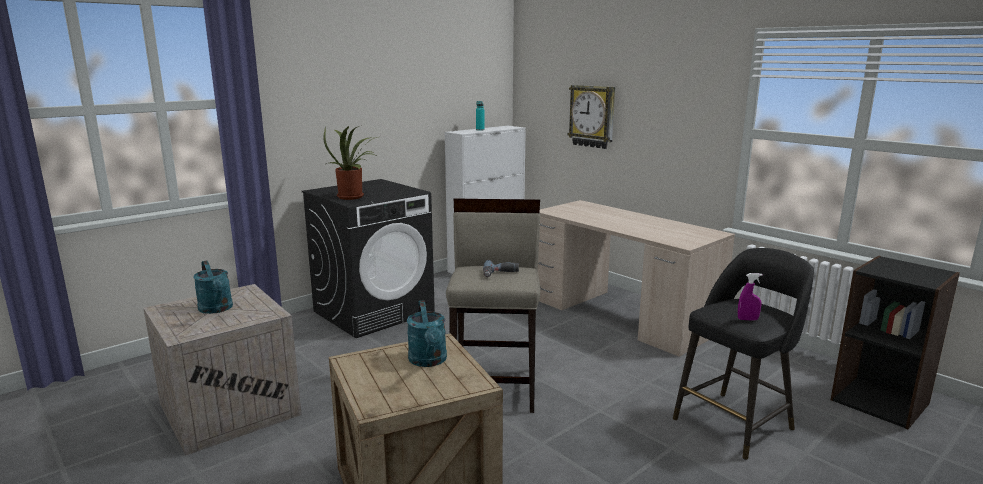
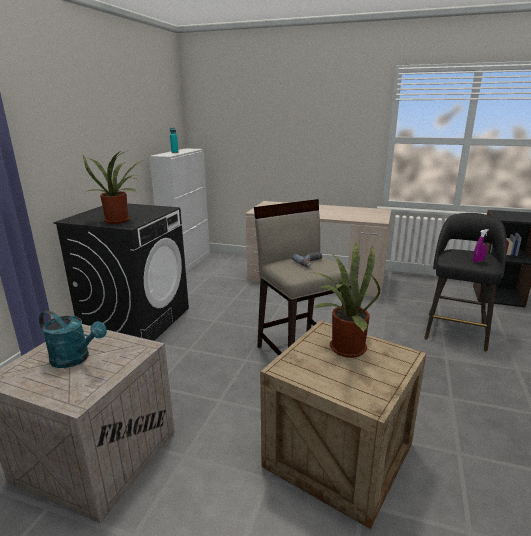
camera: 30 degrees left, 5 degrees up
(429, 361) = (343, 347): turquoise watering can -> potted plant
(592, 116) = (263, 136): wall clock -> none

